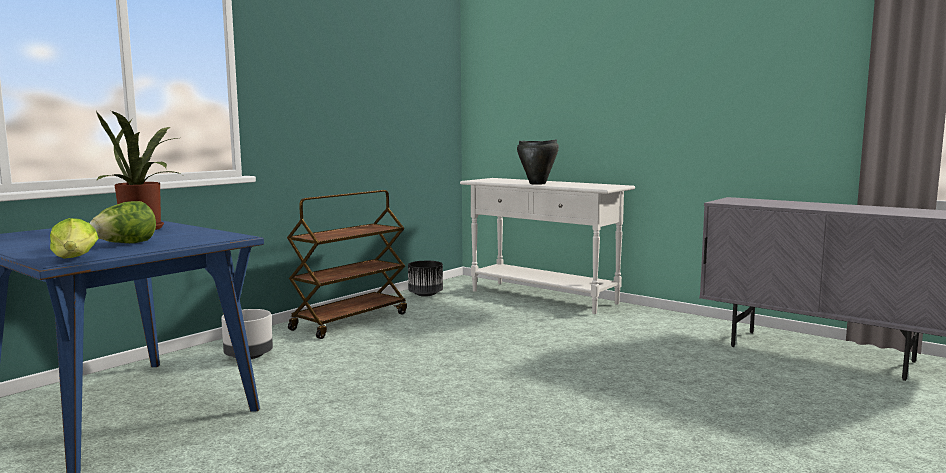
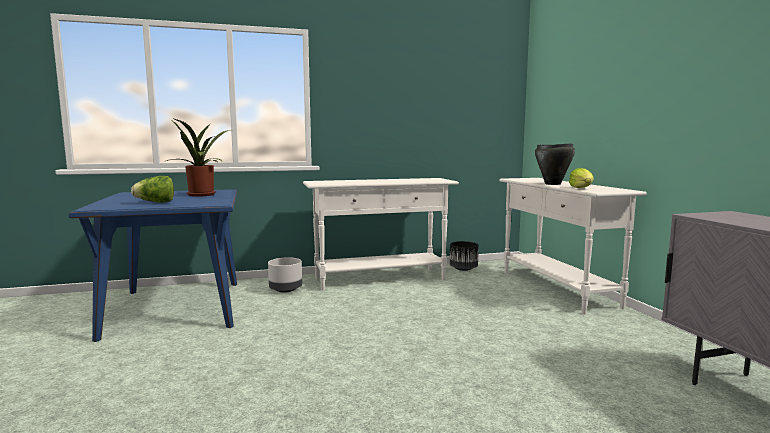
camera: 35 degrees right, 0 degrees up
(76, 259) = (102, 208): lettuce -> lettuce (582, 188)
(350, 321) = (380, 279): brown cart -> white console table

